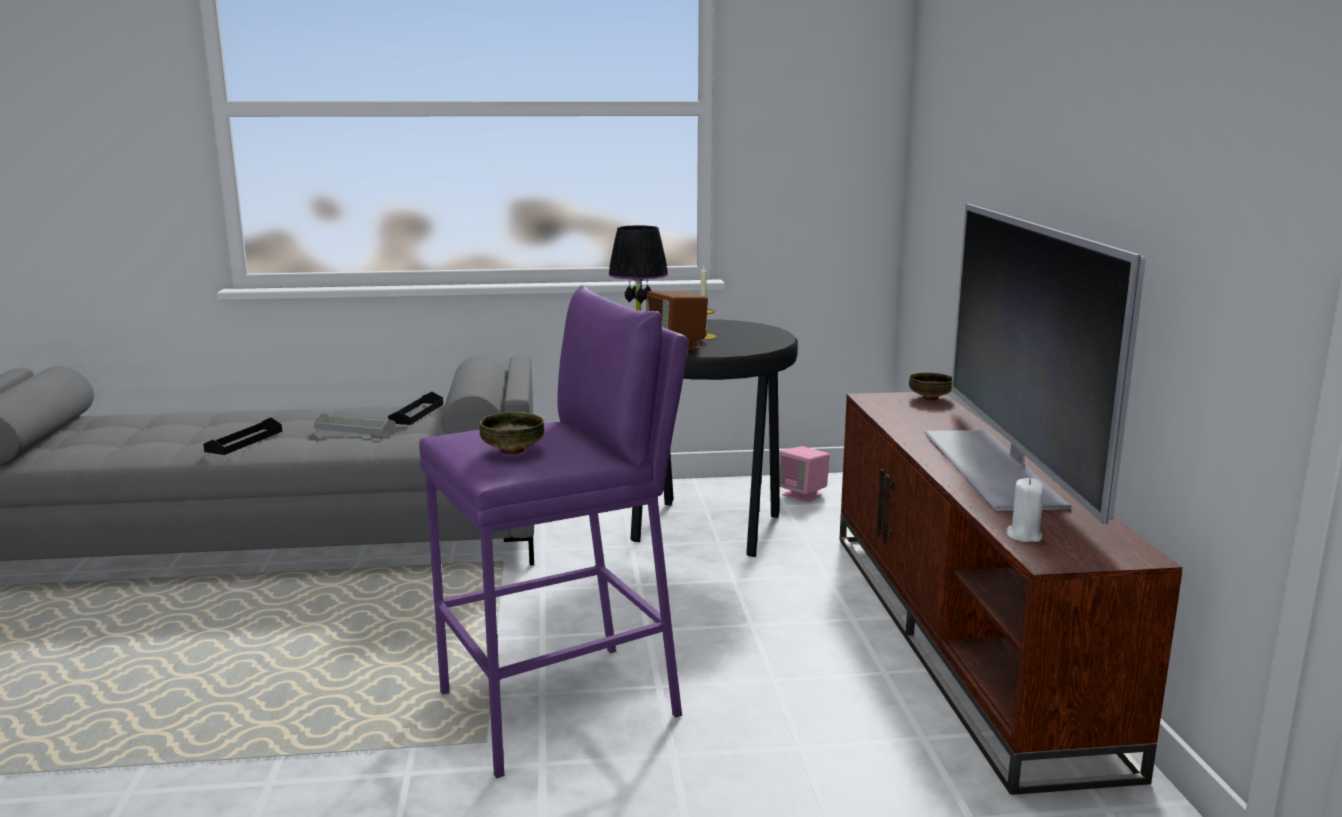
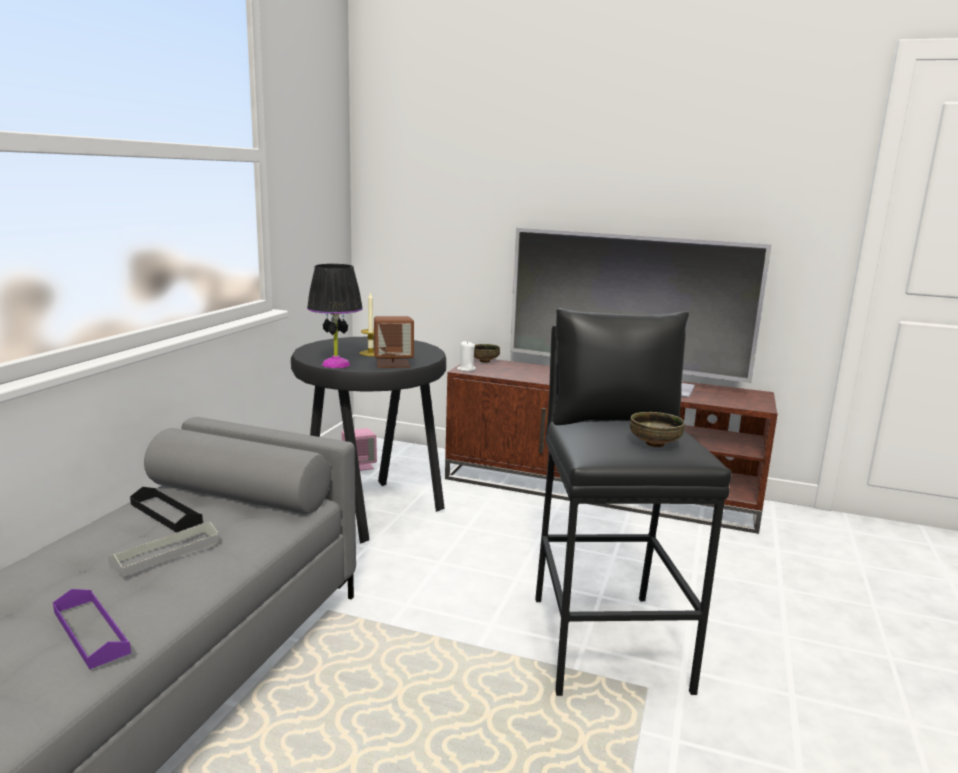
camera: 65 degrees left, 0 degrees up
(244, 441) = (91, 632): black tray -> purple tray
(561, 706) = (607, 641): purple stool -> black stool
(1023, 535) = (726, 402): white candle -> white candle (466, 369)

